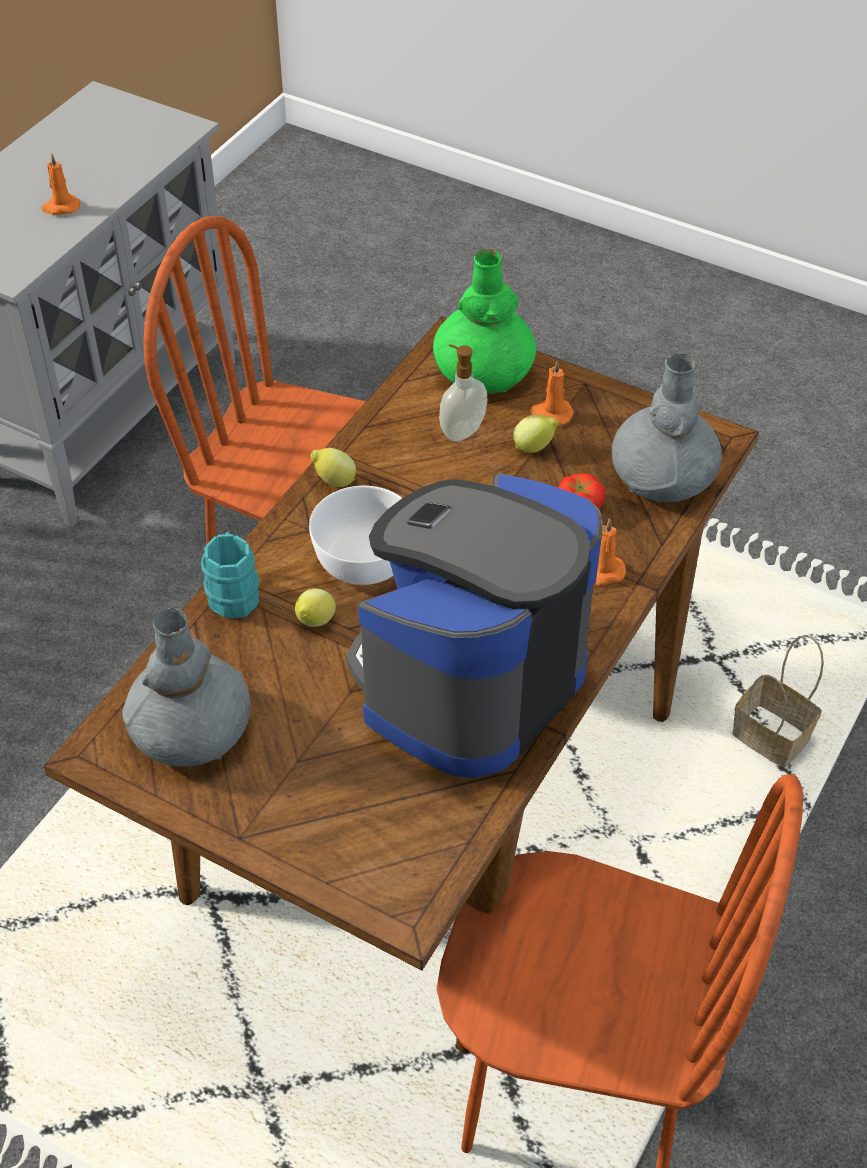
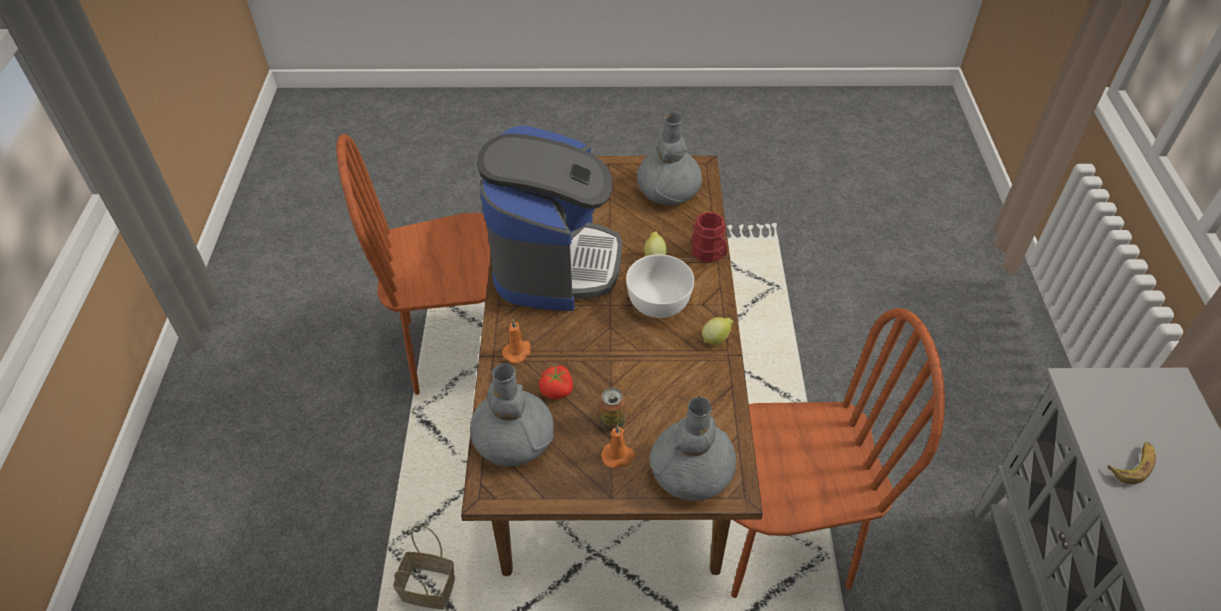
camera: 150 degrees right, 0 degrees up
(61, 207) = (1132, 465): orange candle -> banana
(233, 592) = (710, 254): turquoise mug -> red mug
(461, 430) = (668, 412): soap dispenser -> none
(483, 370) = (691, 472): green vase -> grey vase
(534, 447) = (612, 422): lemon -> can

